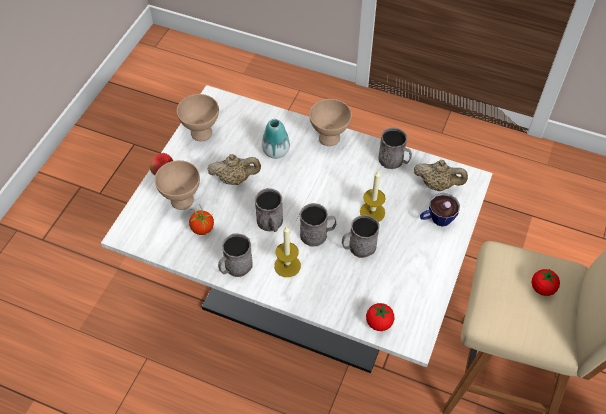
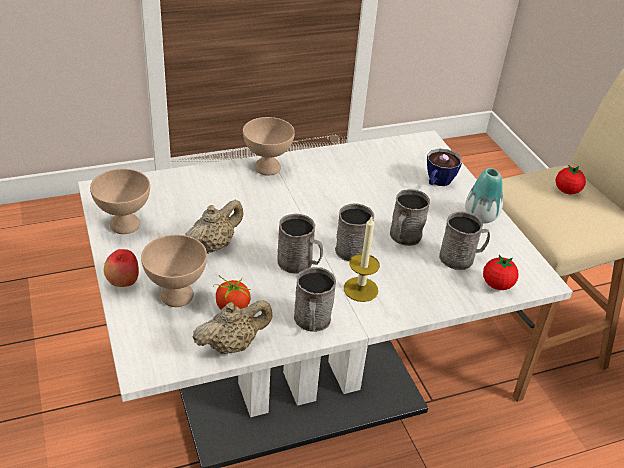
camera: 45 degrees left, 15 degrees down
(276, 151) = (228, 202): vase -> vase (480, 216)
(372, 212) = (380, 204): candle -> none
(394, 161) = (348, 158): grey mug -> grey mug (461, 258)
(437, 185) = (405, 158): beige teapot -> beige teapot (232, 345)

